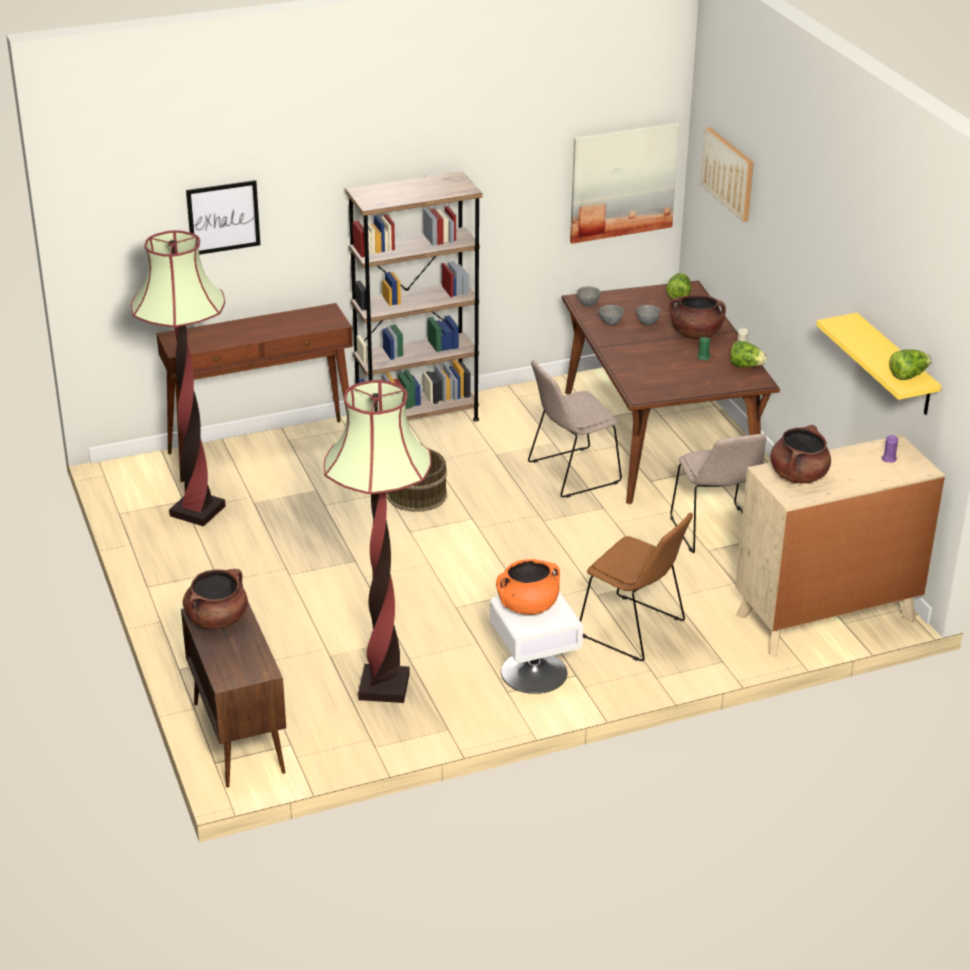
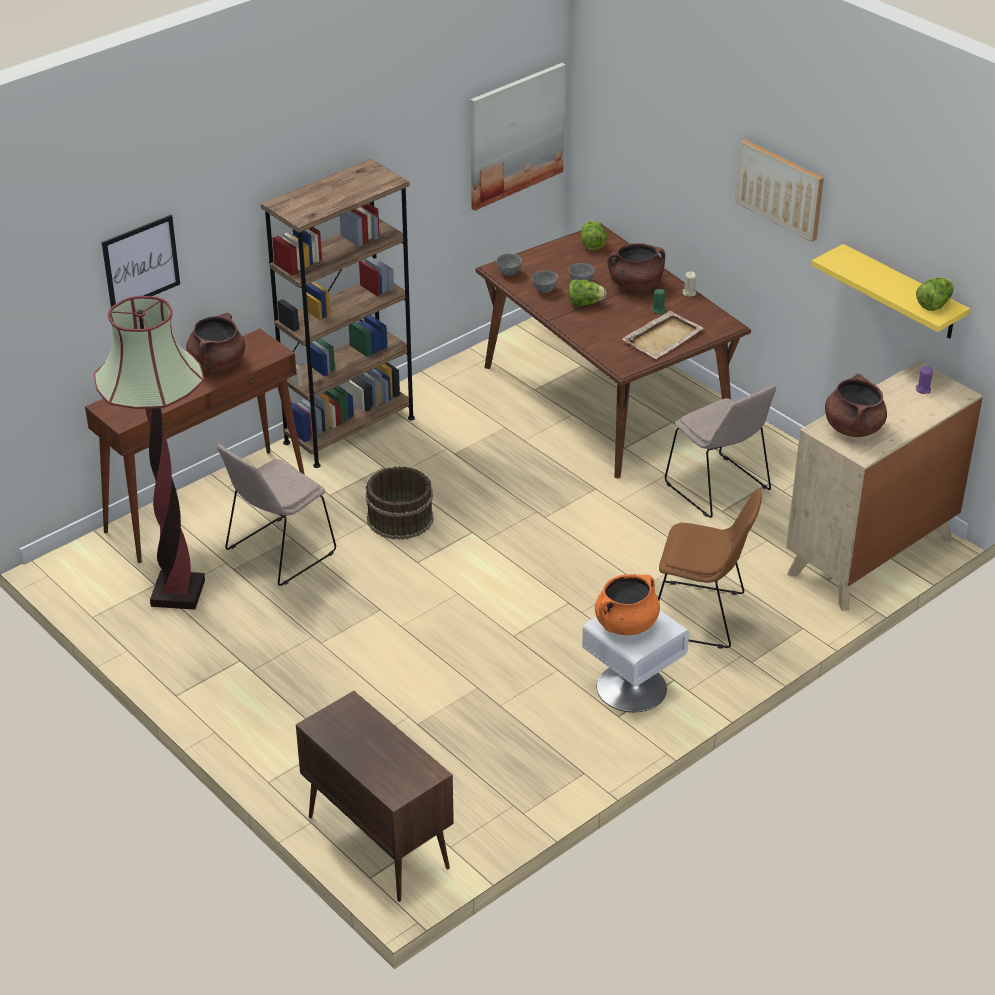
camera: 20 degrees left, 5 degrees up
(217, 619) = (342, 726): brown cooking pot -> brown cooking pot (217, 363)
(384, 686) = (493, 743): floor lamp -> none
(571, 473) = (542, 457): beige chair -> beige chair (278, 553)
(693, 379) = (663, 337): none -> beige tray
(728, 173) = (639, 111): picture -> picture (780, 189)
(746, 366) = (705, 311): lettuce -> lettuce (585, 303)

